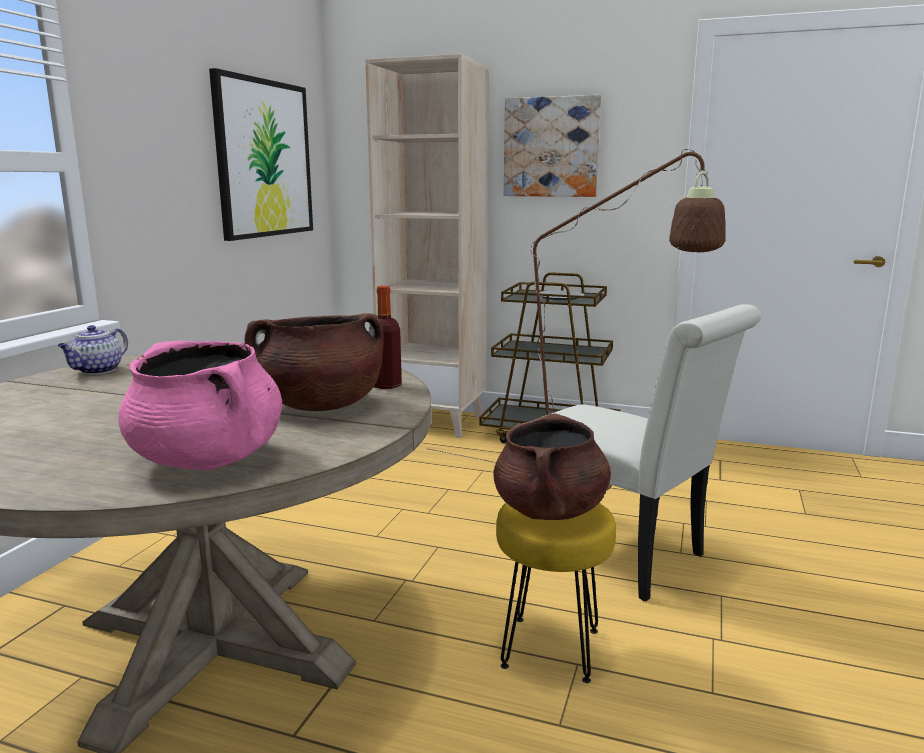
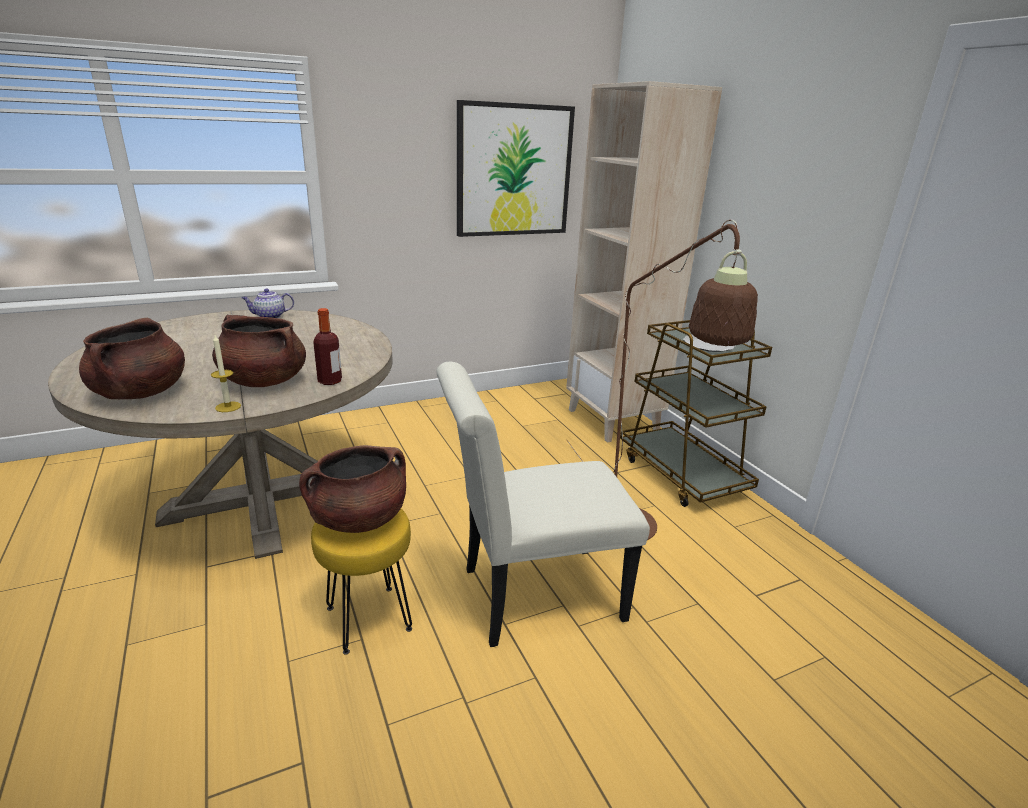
camera: 45 degrees right, 10 degrees up
(209, 460) = (140, 393): pink cooking pot -> brown cooking pot
(364, 429) = (228, 407): none -> candle
(551, 147) = (760, 182): picture -> none
(621, 555) = (531, 596): white chair -> white chair turned 75 degrees clockwise

